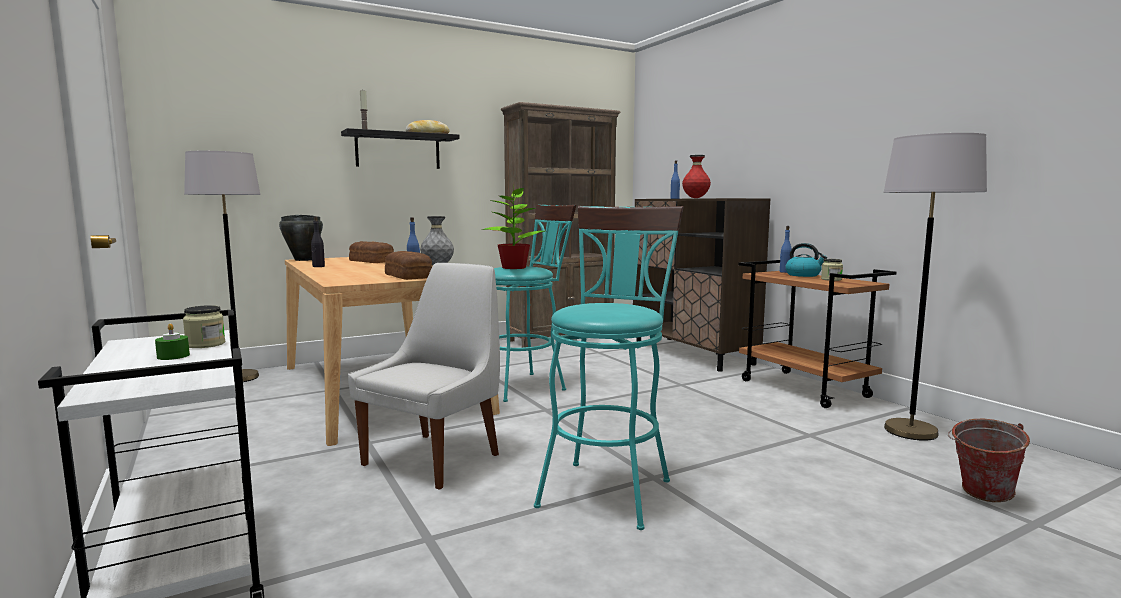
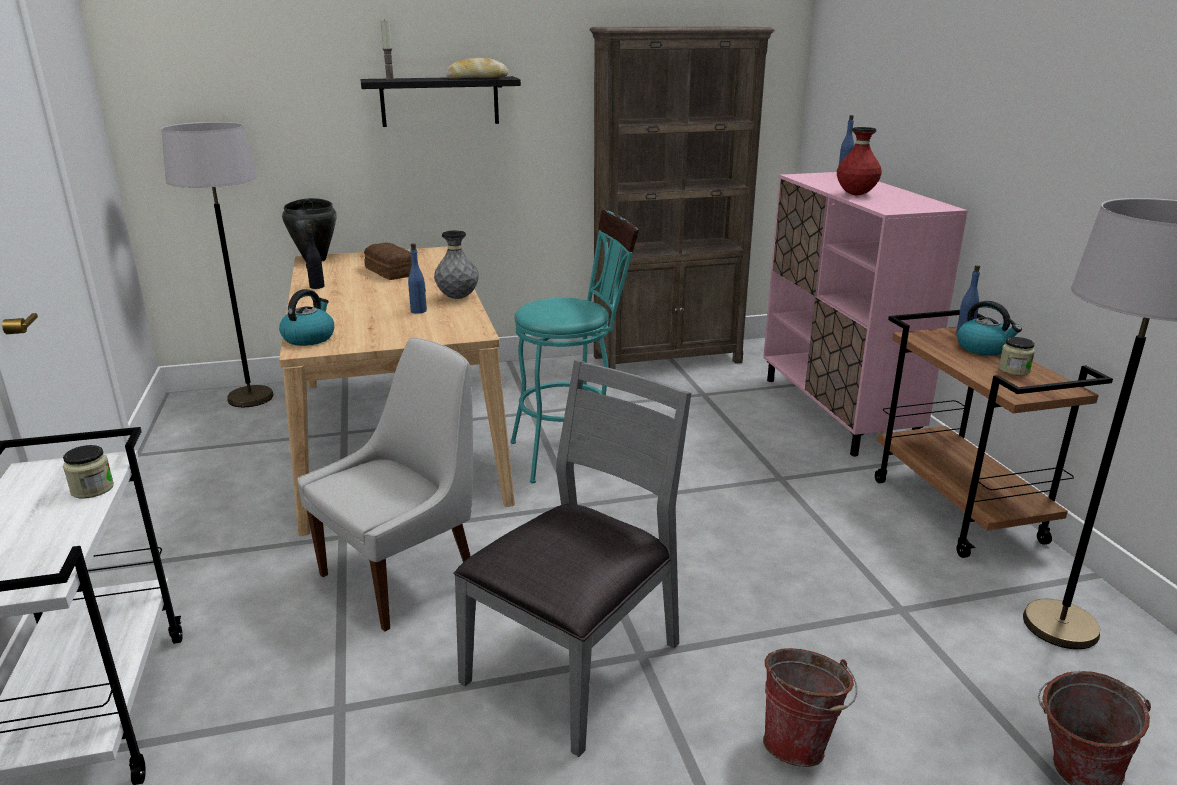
camera: 15 degrees right, 15 degrees up
(173, 356) = (47, 516): green candle -> none
(338, 279) = (309, 338): none -> kettle
(409, 276) = (398, 333): bread -> none
(514, 267) = (555, 307): potted plant -> none
(608, 487) = (576, 663): turquoise stool -> grey chair
(692, 353) = (836, 411): brown cabinet -> pink cabinet
(801, 506) = (801, 742): none -> bucket

